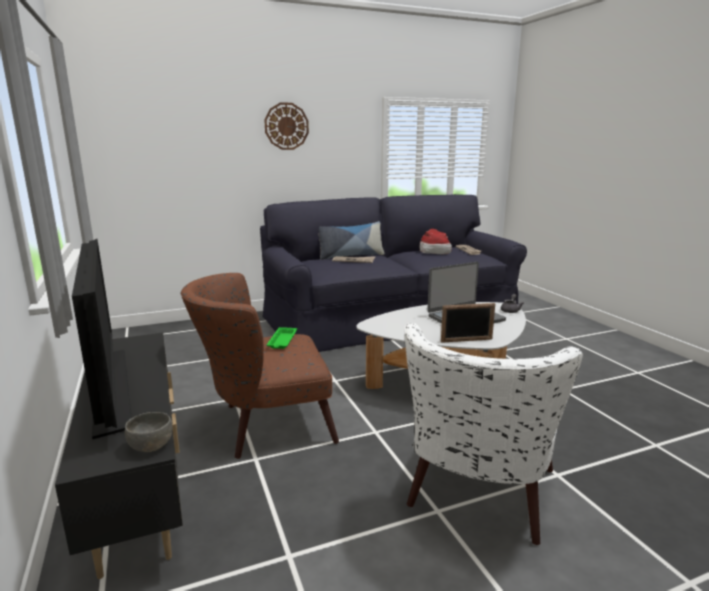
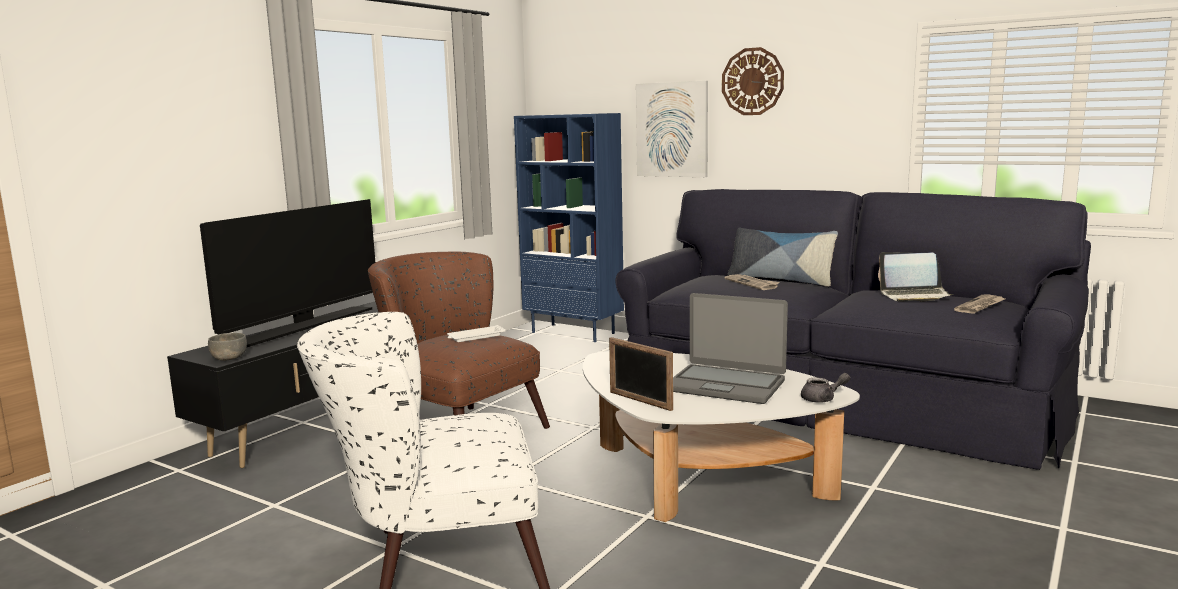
camera: 55 degrees right, 5 degrees down
(159, 330) = (574, 332): none -> blue bookcase
(226, 160) = (672, 129): none -> picture
(282, 341) = (475, 337): green tray -> white tray
(434, 251) = (915, 295): hat -> laptop

